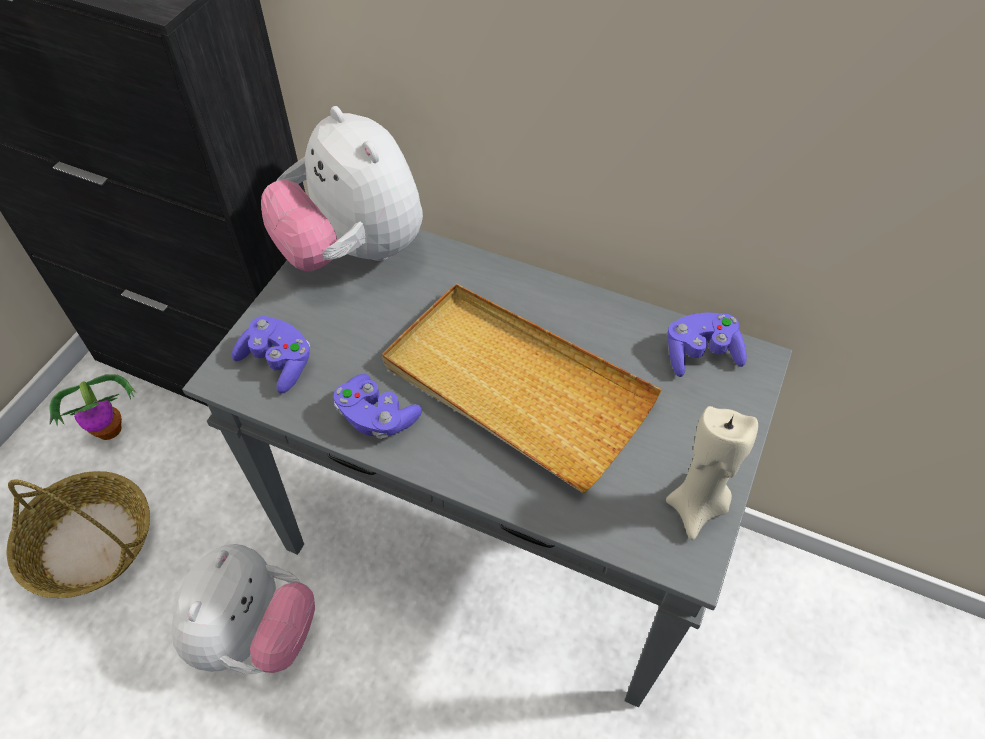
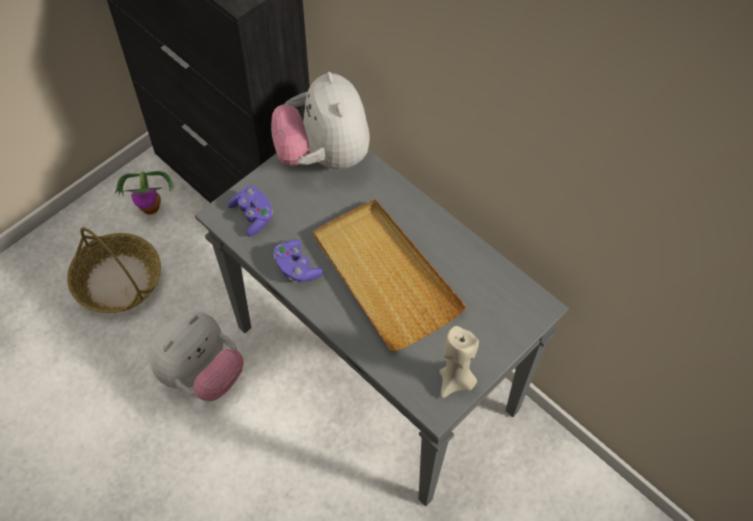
camera: 20 degrees right, 5 degrees up
(700, 354) = (508, 292): purple game controller -> none

